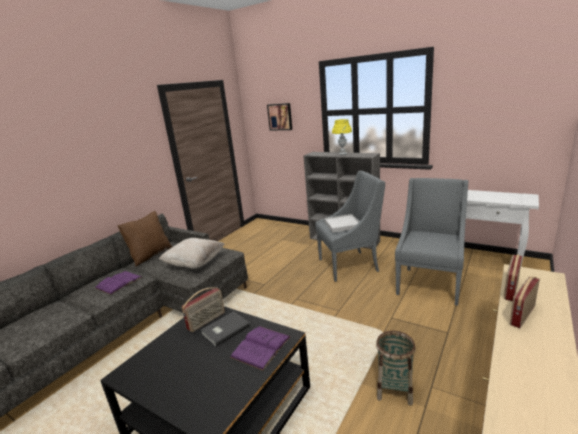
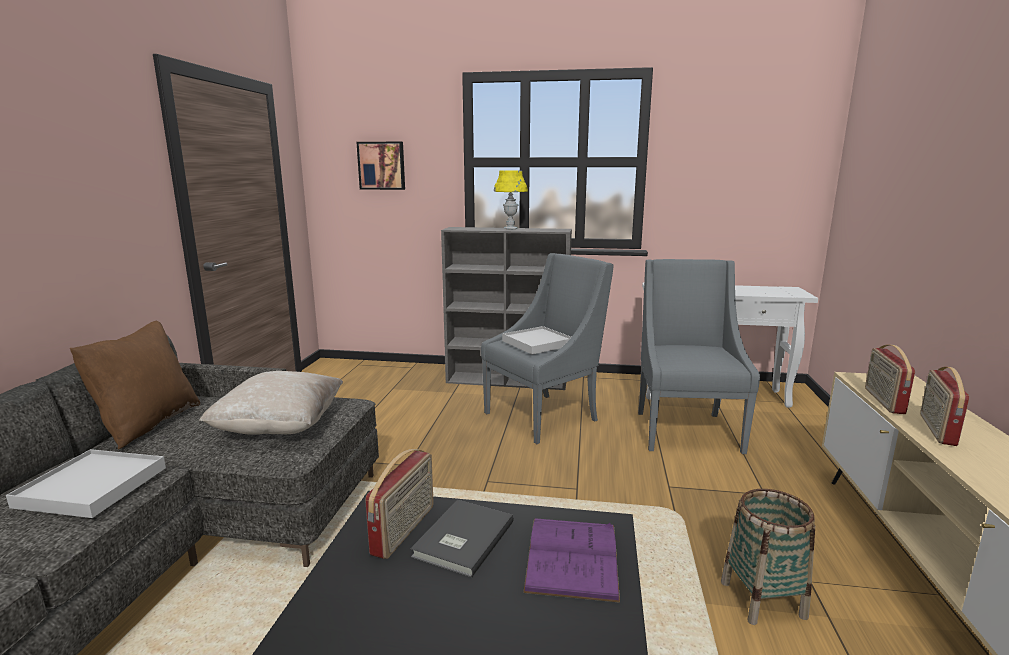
camera: 25 degrees left, 5 degrees down
(119, 282) = (92, 487): purple book -> white tray

